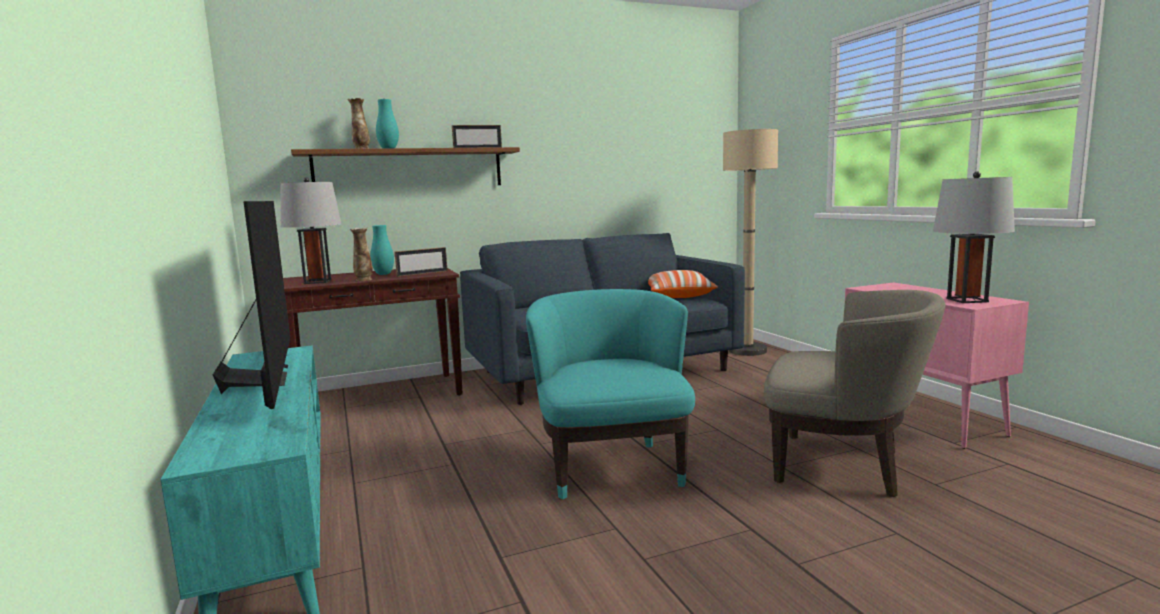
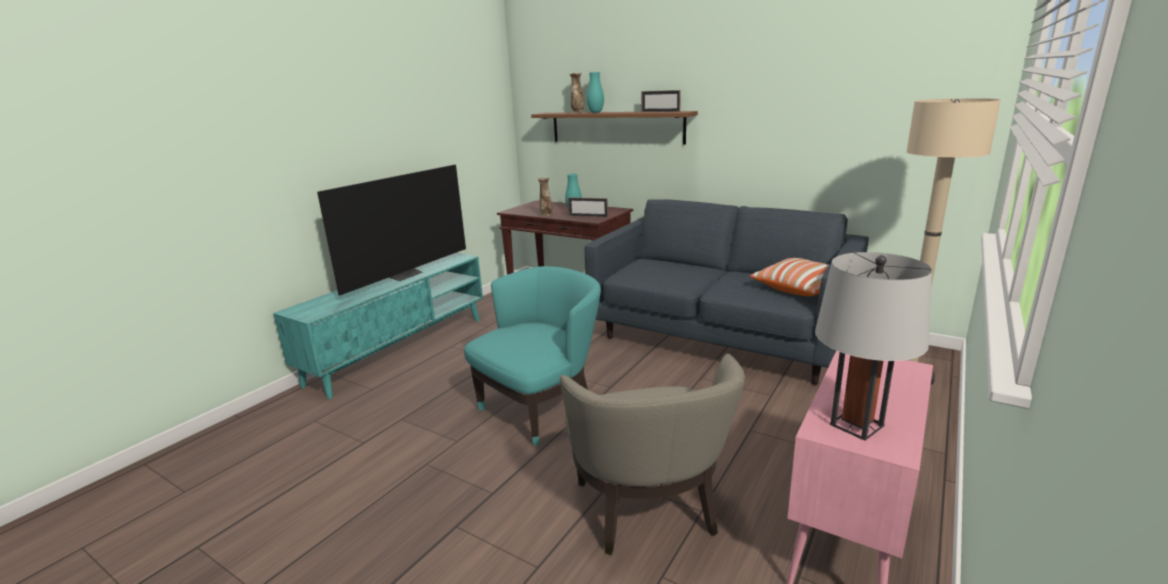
camera: 55 degrees right, 10 degrees up
(317, 282) = (528, 210): grey table lamp -> none

